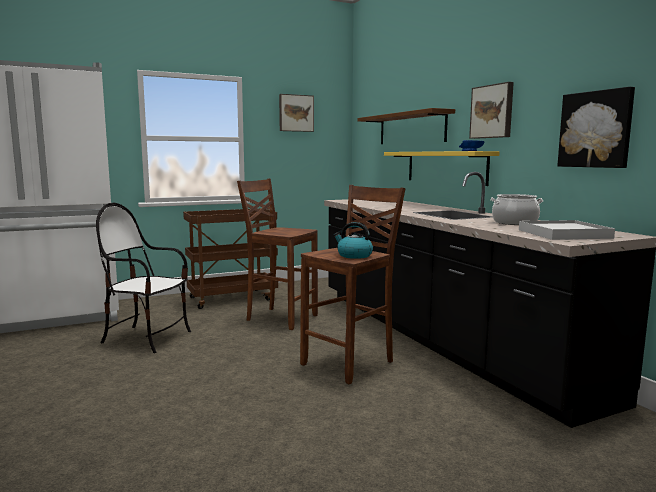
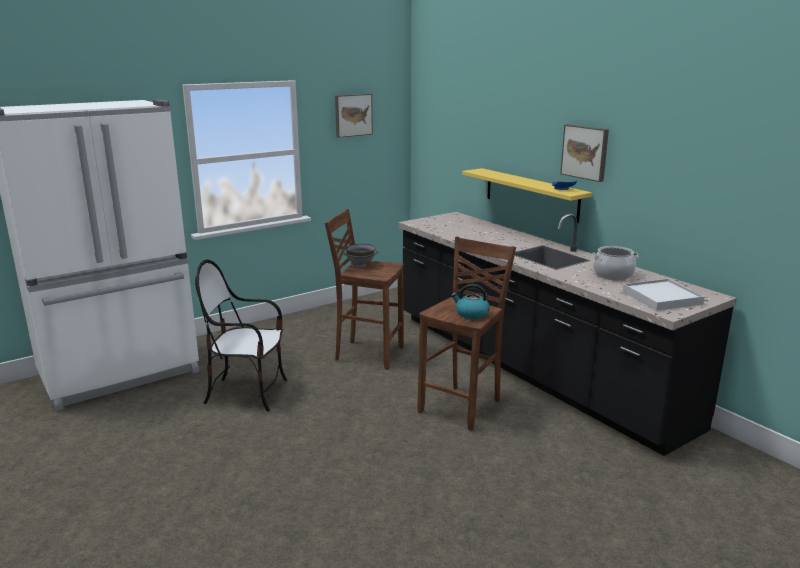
camera: 10 degrees left, 10 degrees up
(233, 298) = (302, 329): brown cart -> none
(276, 229) = (361, 265): none -> grey bowl
(411, 128) = (490, 145): brown shelf -> none
(596, 129) = (687, 195): picture -> none

